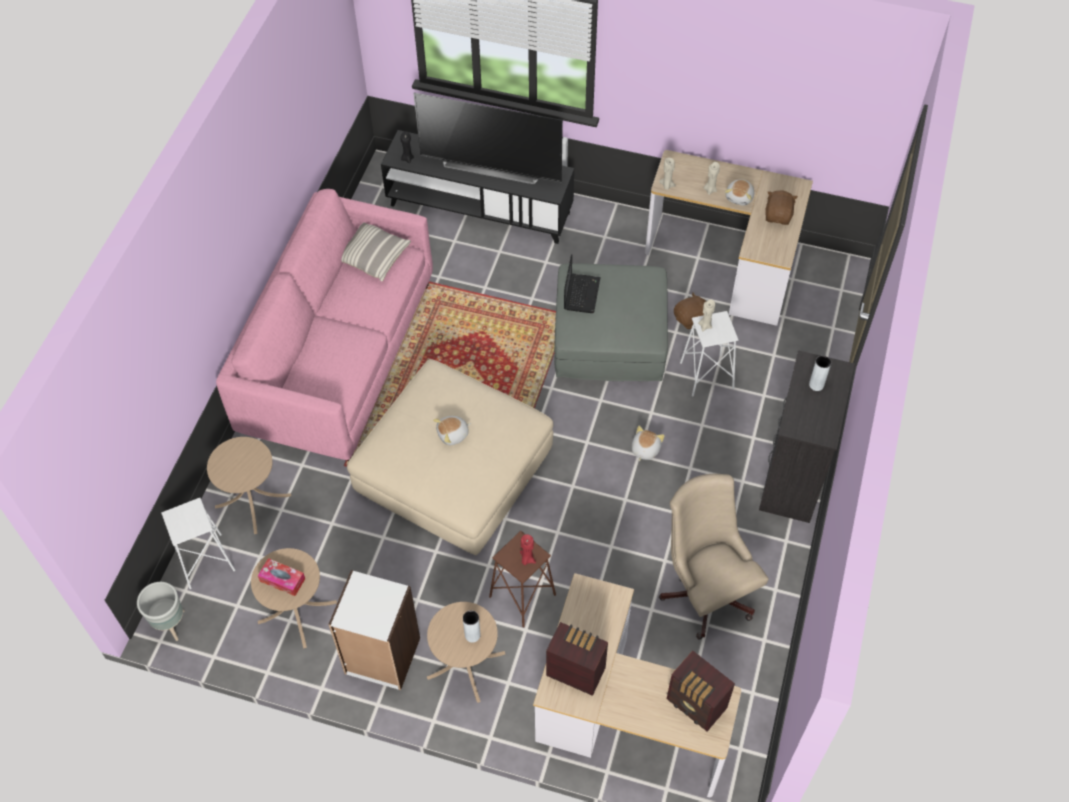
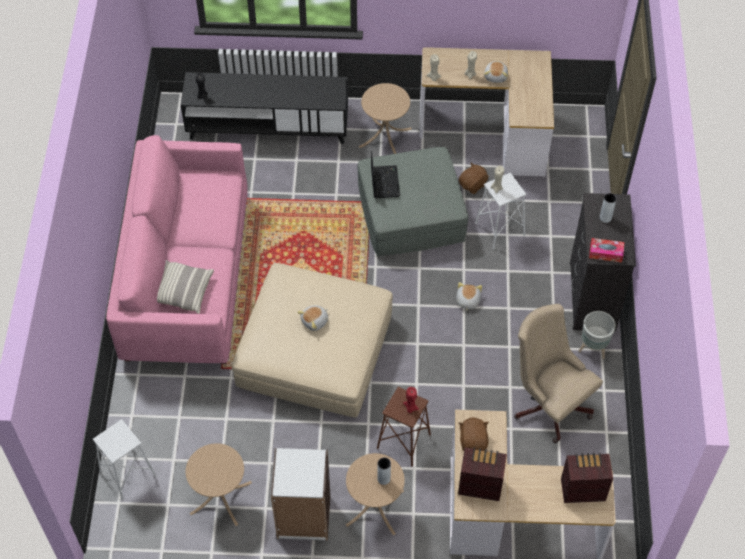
camera: 15 degrees left, 0 degrees up
(171, 625) = (116, 534): grey planter -> grey planter (593, 349)
(253, 500) = (152, 415): beige side table -> beige side table (385, 137)
(282, 580) = (213, 471): tissue box -> tissue box (605, 253)
(373, 257) = (201, 187): pillow -> pillow (182, 291)
(492, 166) = (277, 88): television -> none
(696, 705) = (581, 489): radio -> radio turned 150 degrees clockwise
(778, 216) = (531, 85): brown plush toy -> brown plush toy (473, 441)

